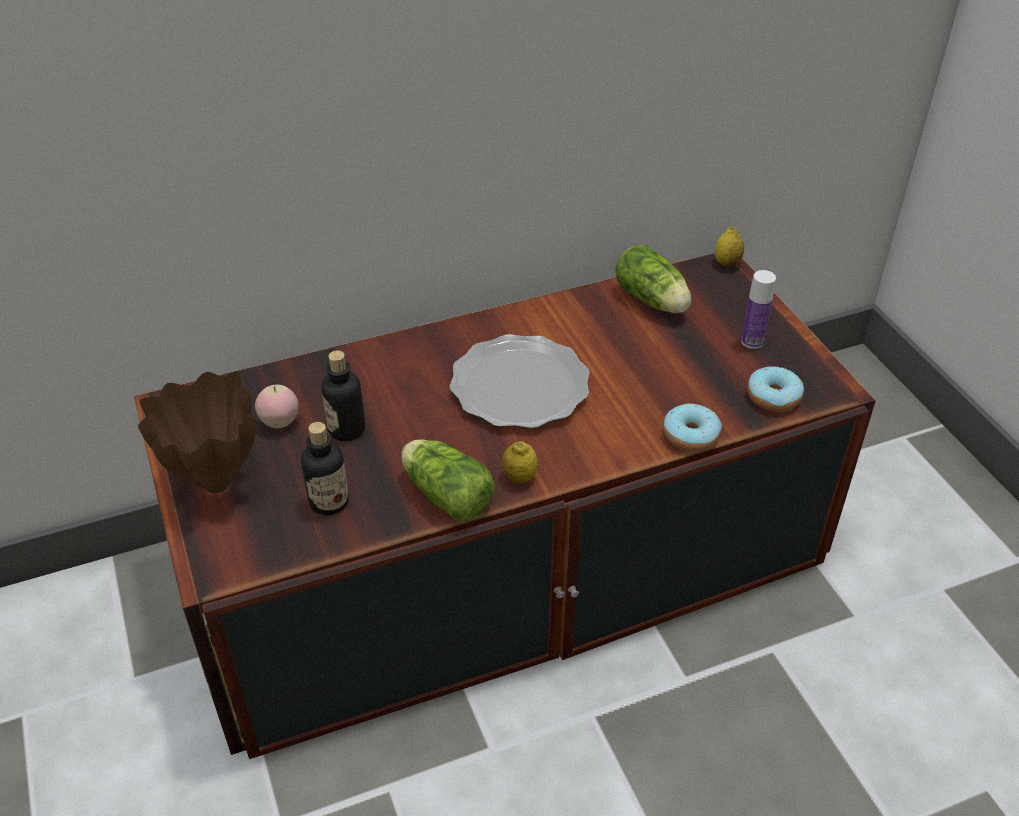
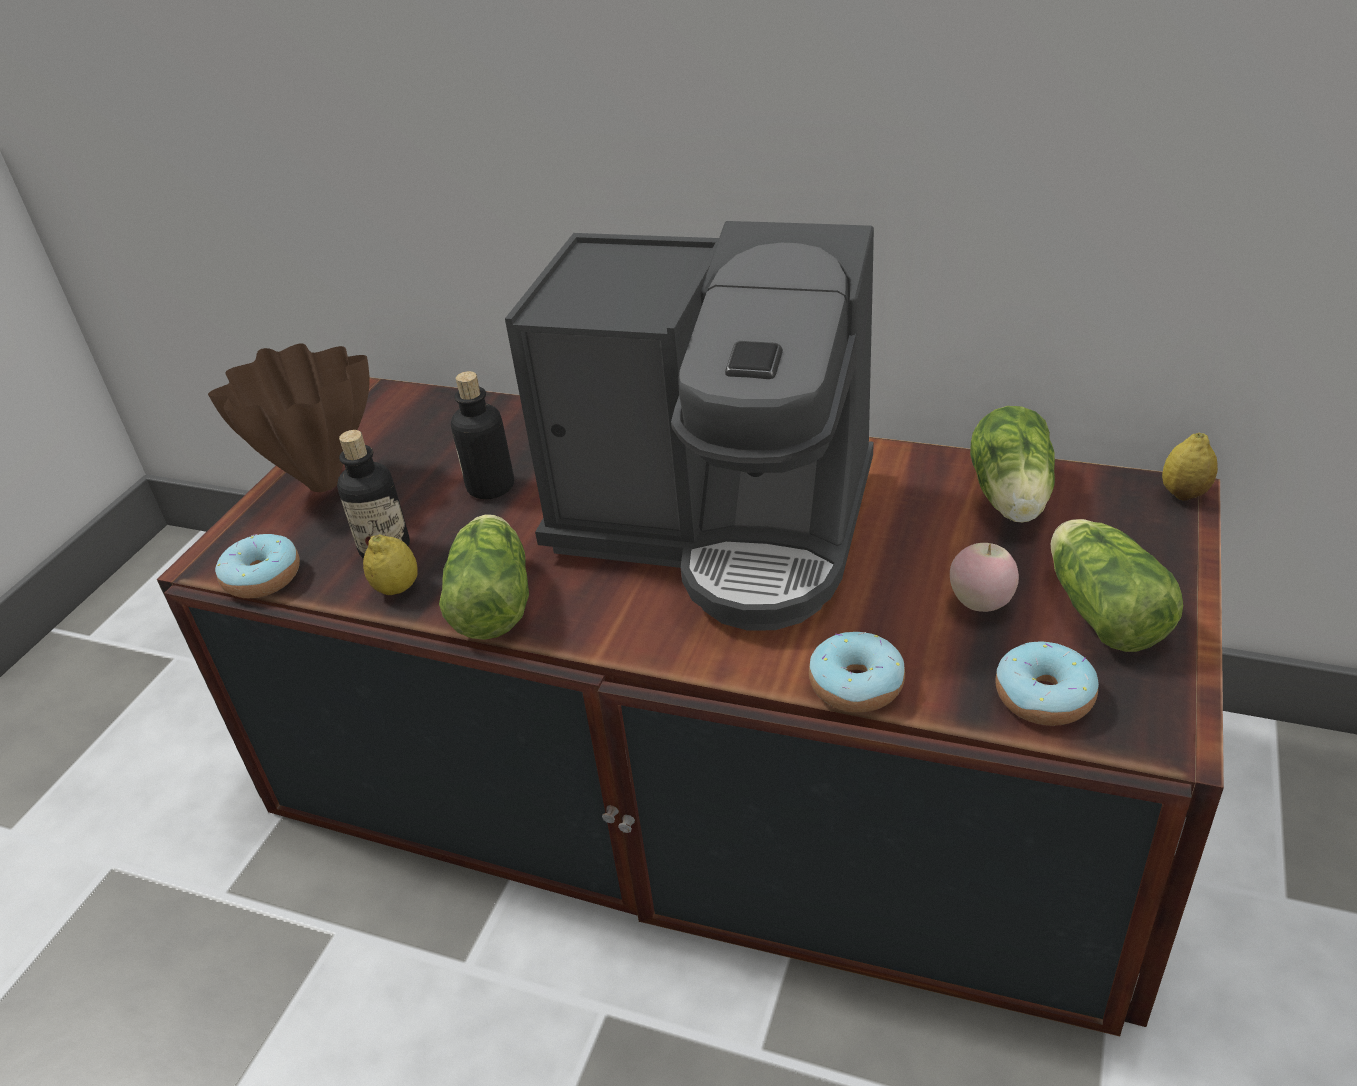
camera: 45 degrees right, 5 degrees down
(268, 564) = (263, 578): none -> donut
(280, 422) = (444, 453): apple -> apple (981, 604)
(519, 477) = (590, 623): lemon -> lemon (397, 588)
(520, 386) = (718, 524): plate -> coffee machine
(752, 341) = (1100, 608): bottle -> lettuce

